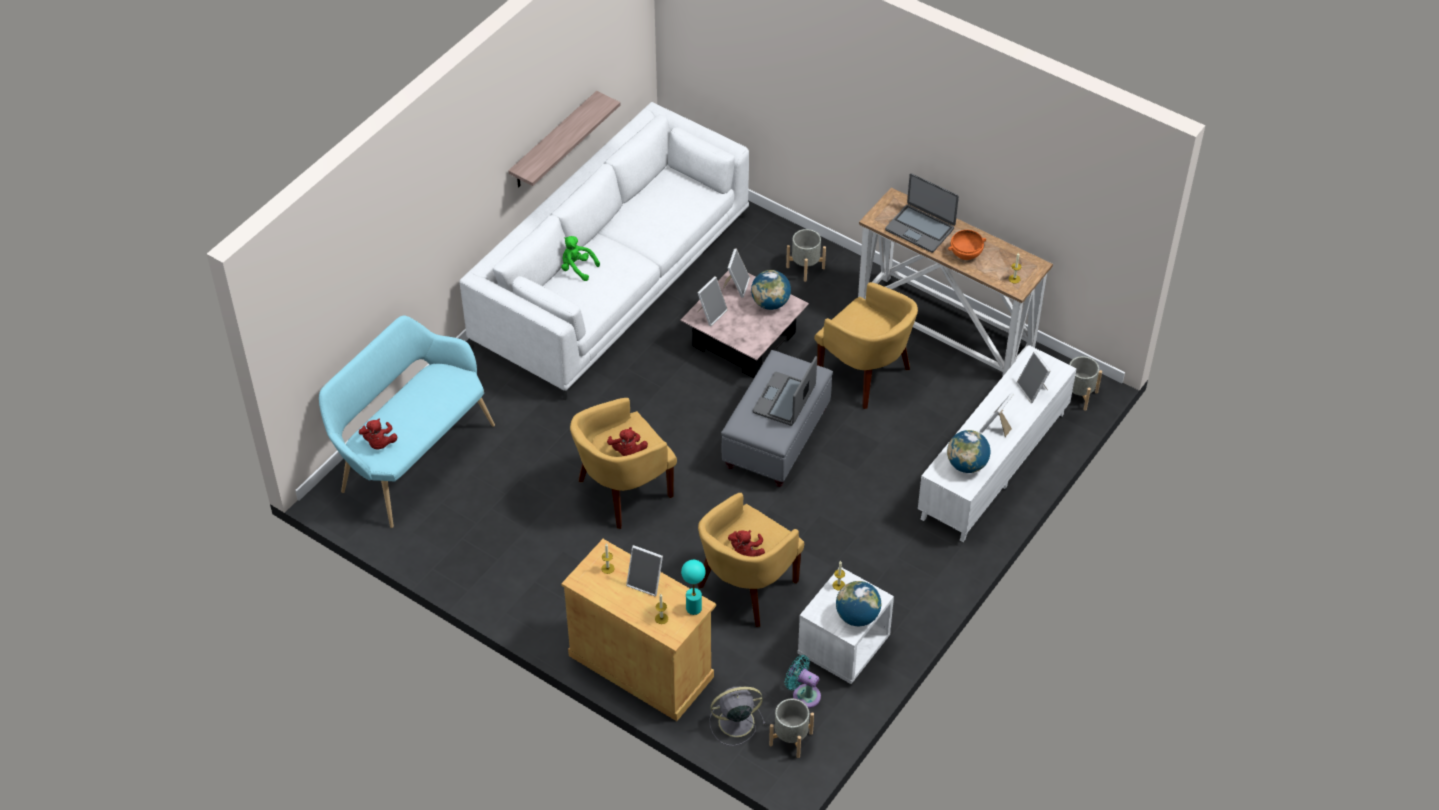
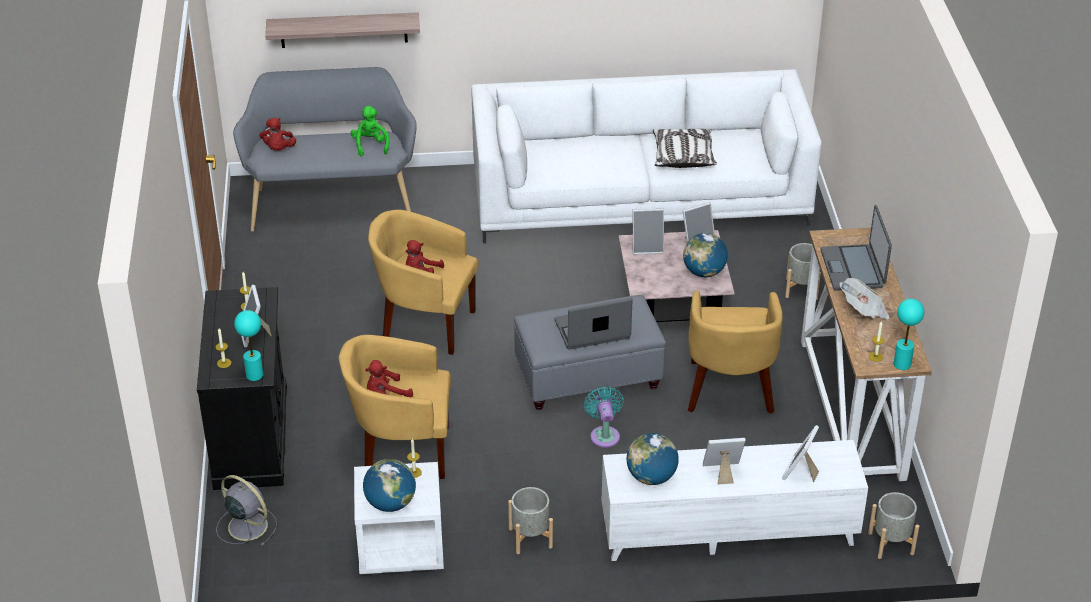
camera: 50 degrees right, 10 degrees down
(379, 443) = (278, 149): red plush toy -> red plush toy turned 45 degrees counterclockwise
(411, 457) = (332, 202): turquoise bench -> grey bench
(554, 141) = (641, 24): shelf -> shelf (343, 30)
(577, 268) = (583, 144): green plush toy -> green plush toy (370, 145)
(641, 666) = (251, 436): beige cabinet -> black cabinet
(653, 226) = (683, 157): none -> pillow
(791, 739) = (262, 571): grey planter -> grey planter (530, 538)
(803, 694) = (320, 552): turquoise fan -> turquoise fan (604, 434)
(965, 253) = (863, 310): orange bowl -> newspaper
(1033, 272) = (901, 364): none -> turquoise table lamp

